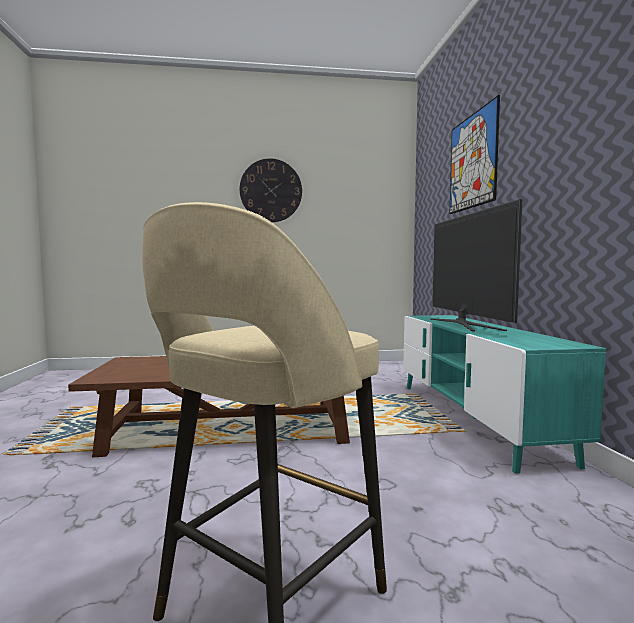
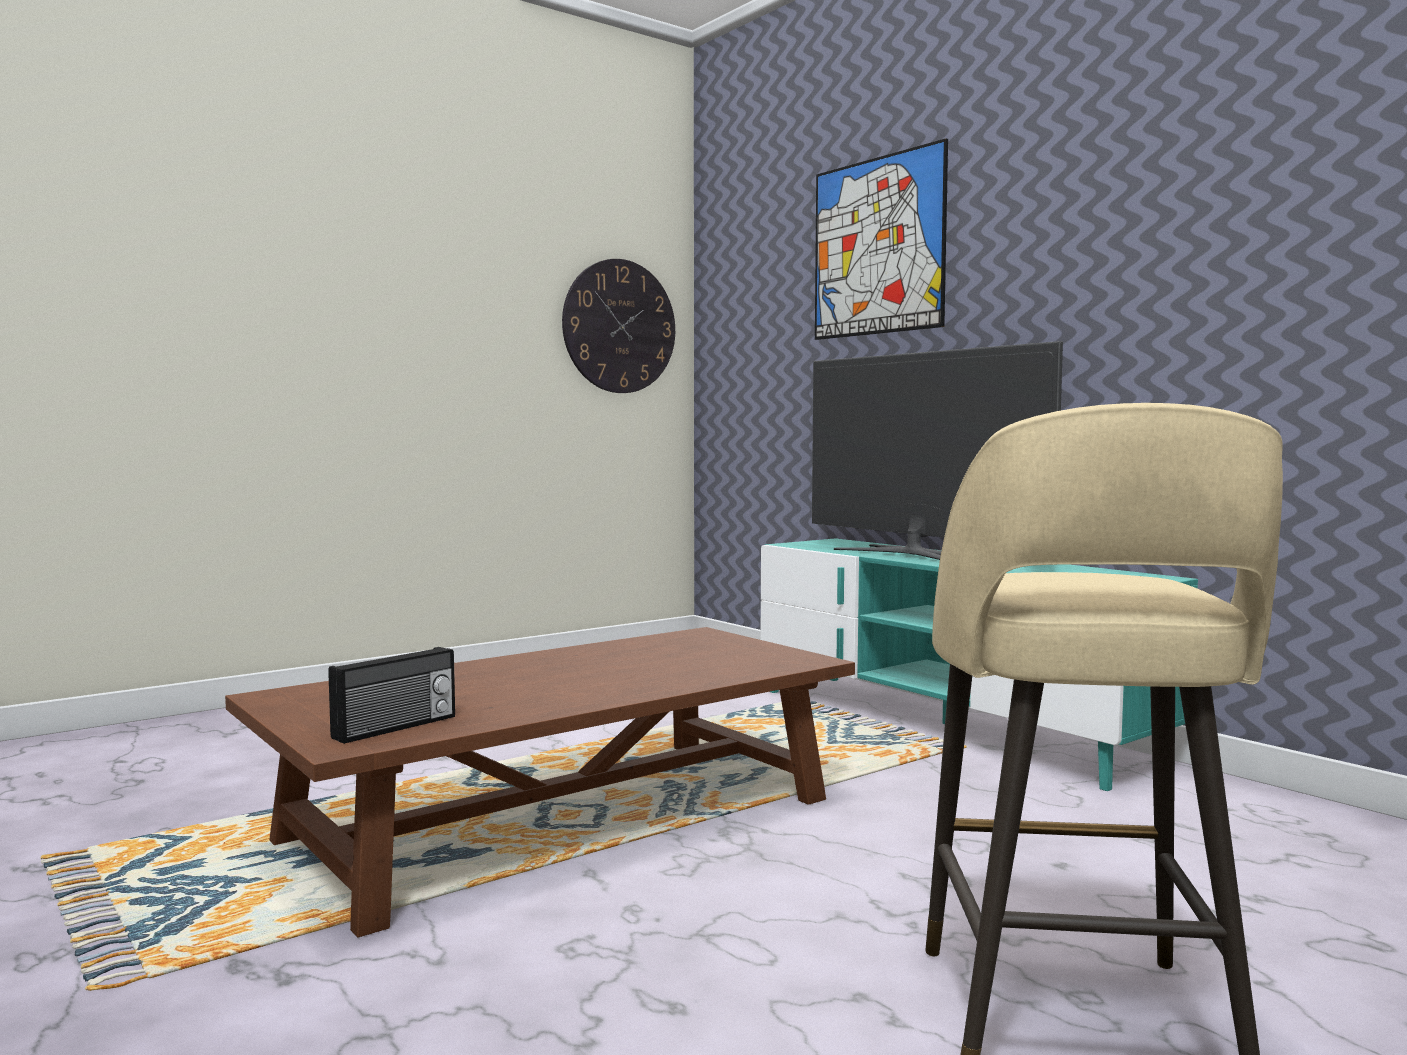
camera: 30 degrees left, 0 degrees up
(124, 375) = (396, 727): none -> radio
(271, 190) = (401, 254): wall clock -> wall clock (619, 326)

